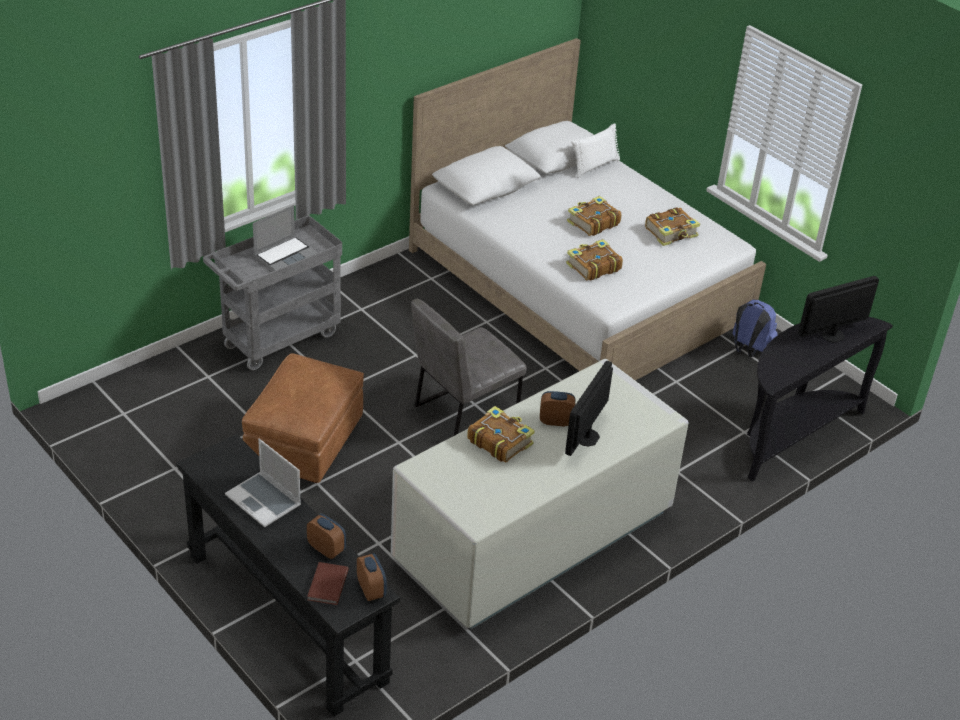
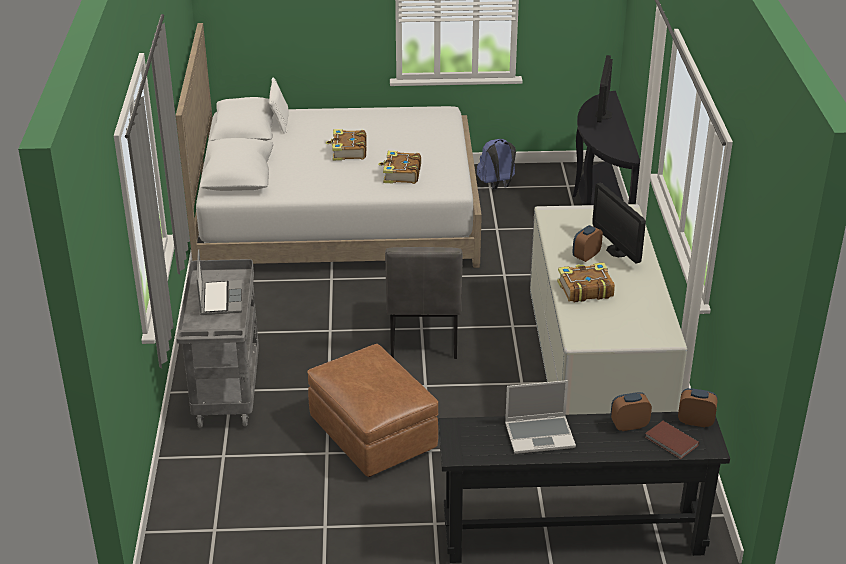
camera: 50 degrees left, 5 degrees down
(671, 233) = (401, 127): book -> none

